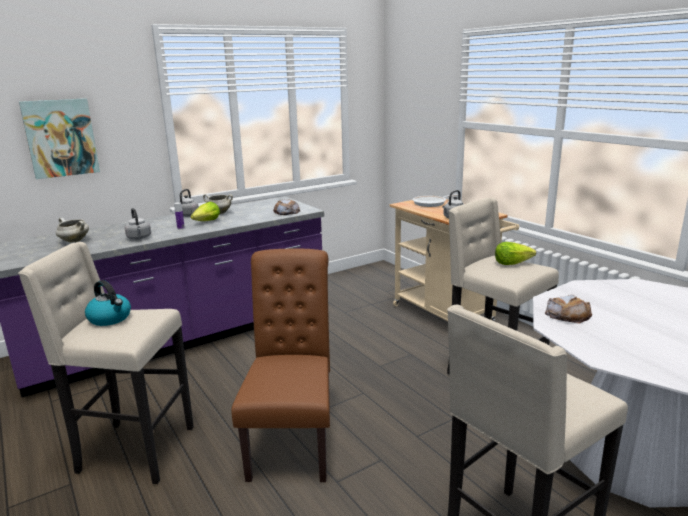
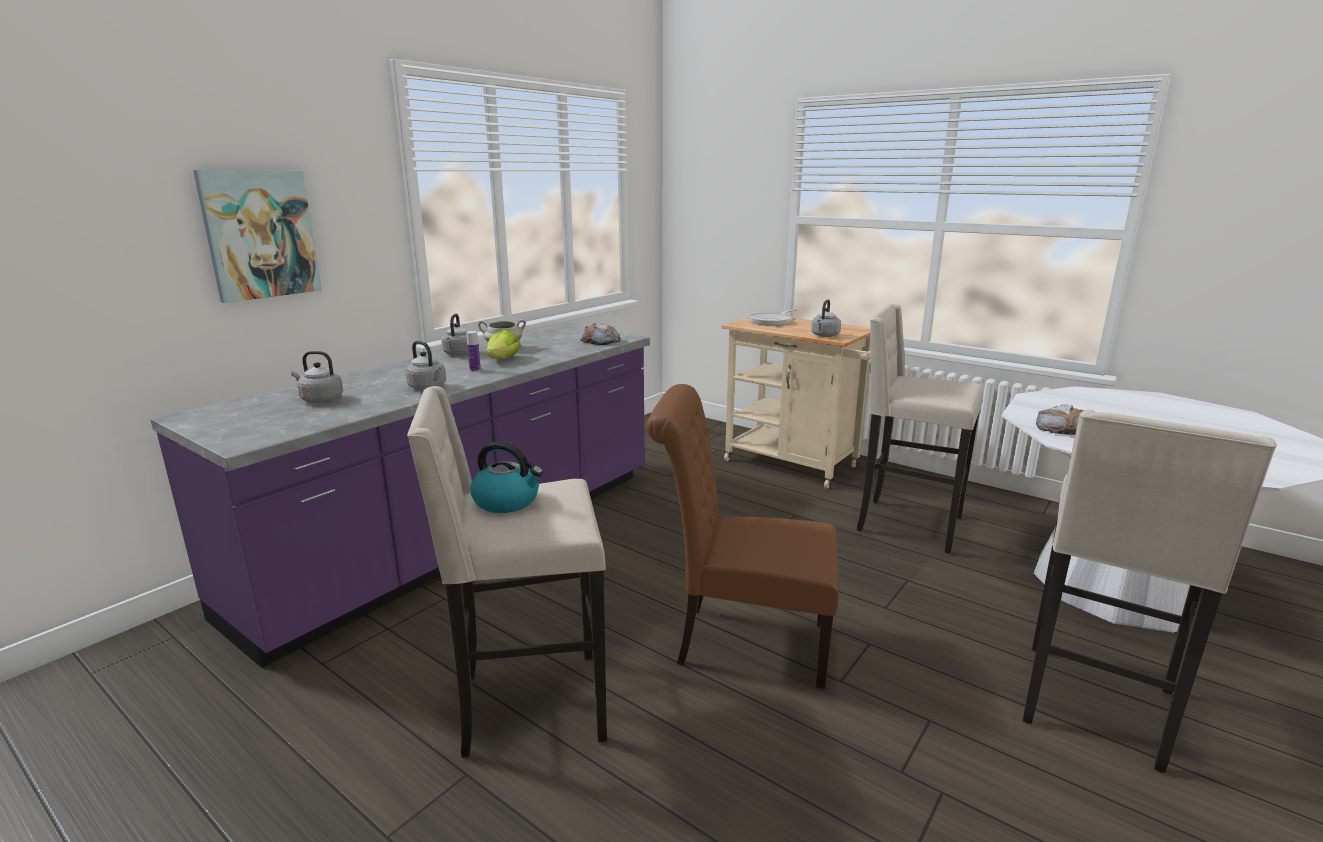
camera: 20 degrees left, 0 degrees up
(74, 241) = (320, 400): white cooking pot -> grey kettle
(293, 439) = (742, 642): brown chair -> brown chair turned 60 degrees counterclockwise
(512, 263) = (934, 381): lettuce -> none

